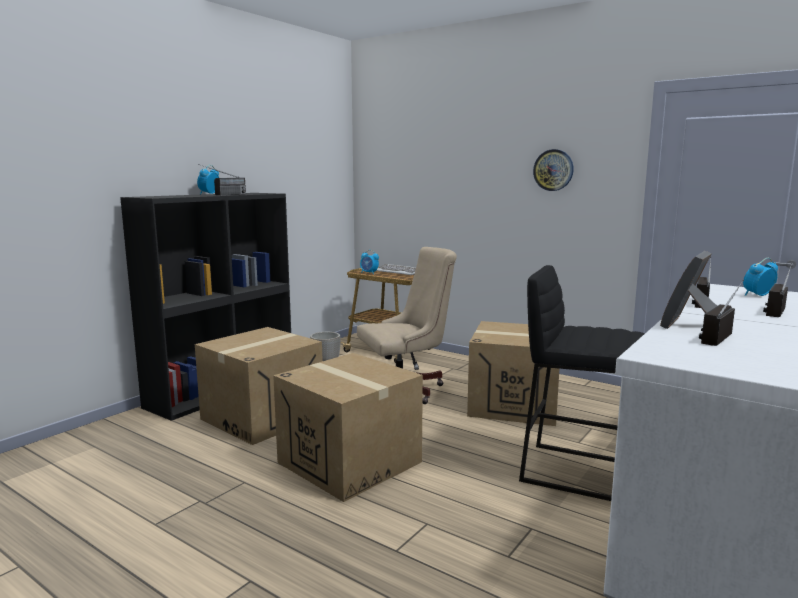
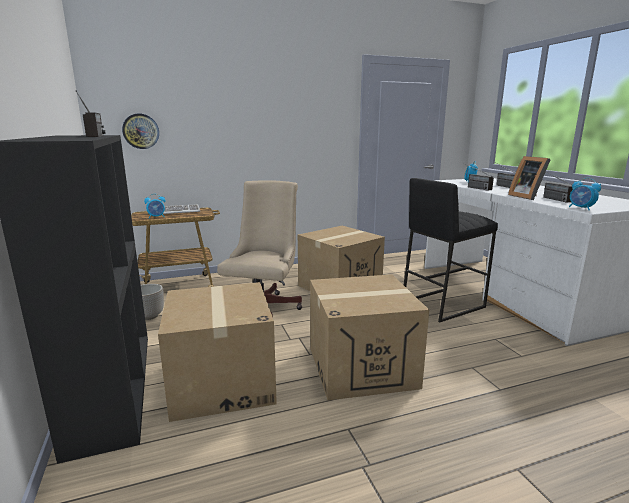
camera: 55 degrees left, 5 degrees up
(209, 194) = (47, 136): alarm clock -> alarm clock (581, 208)
(553, 170) = (301, 113): wall clock -> wall clock (141, 131)

